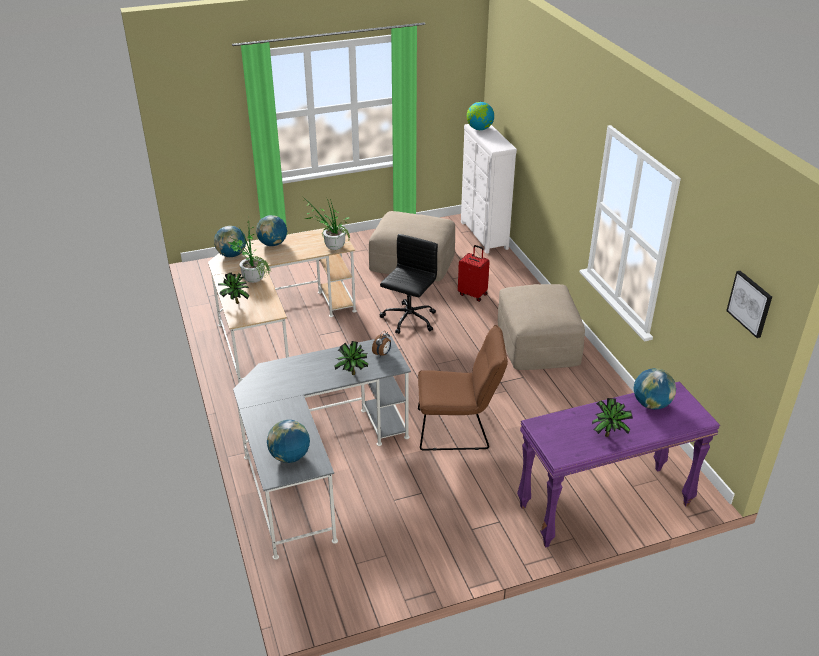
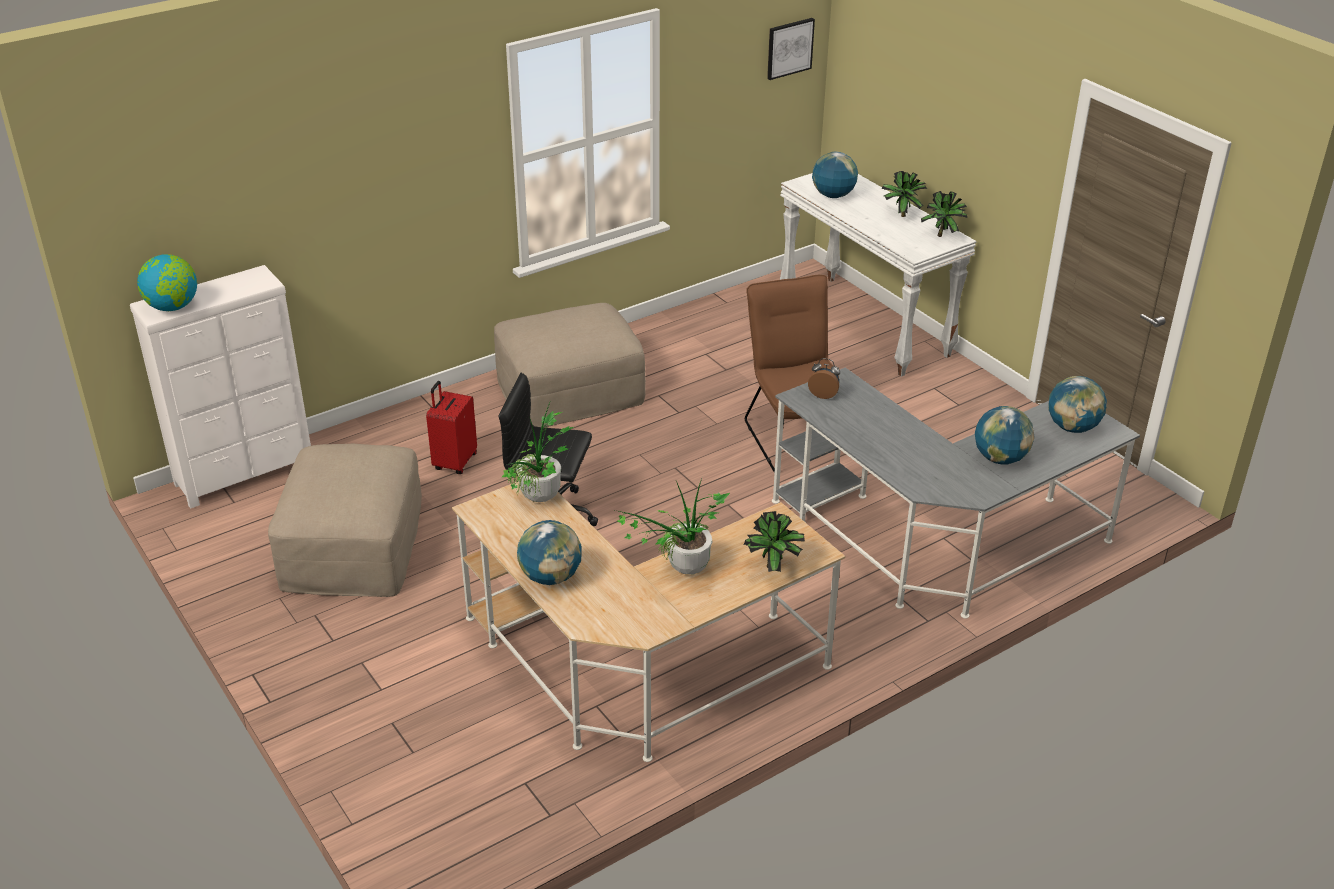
camera: 105 degrees left, 0 degrees up
(232, 255) = (611, 621): globe -> globe (1000, 458)
(352, 375) = (886, 410): potted plant -> potted plant (943, 236)
(604, 507) = (865, 325): purple console table -> white console table

